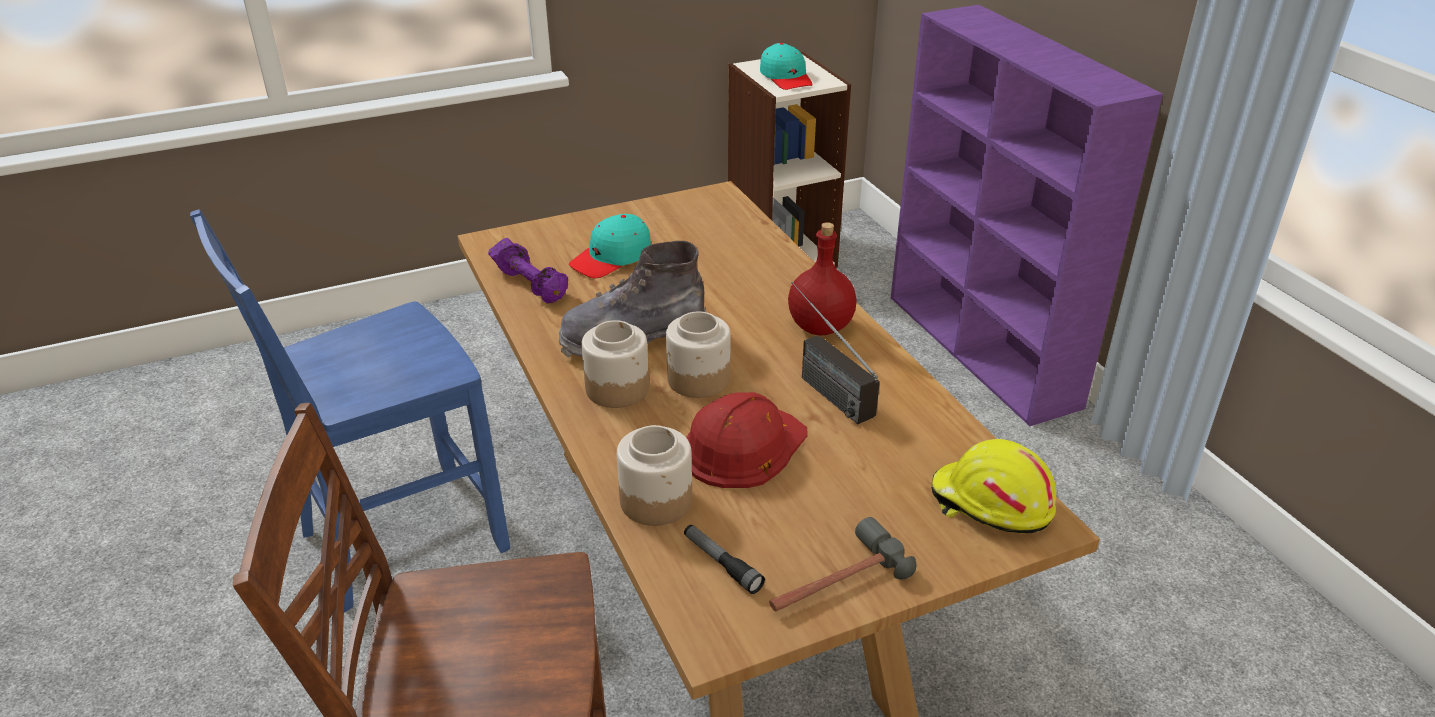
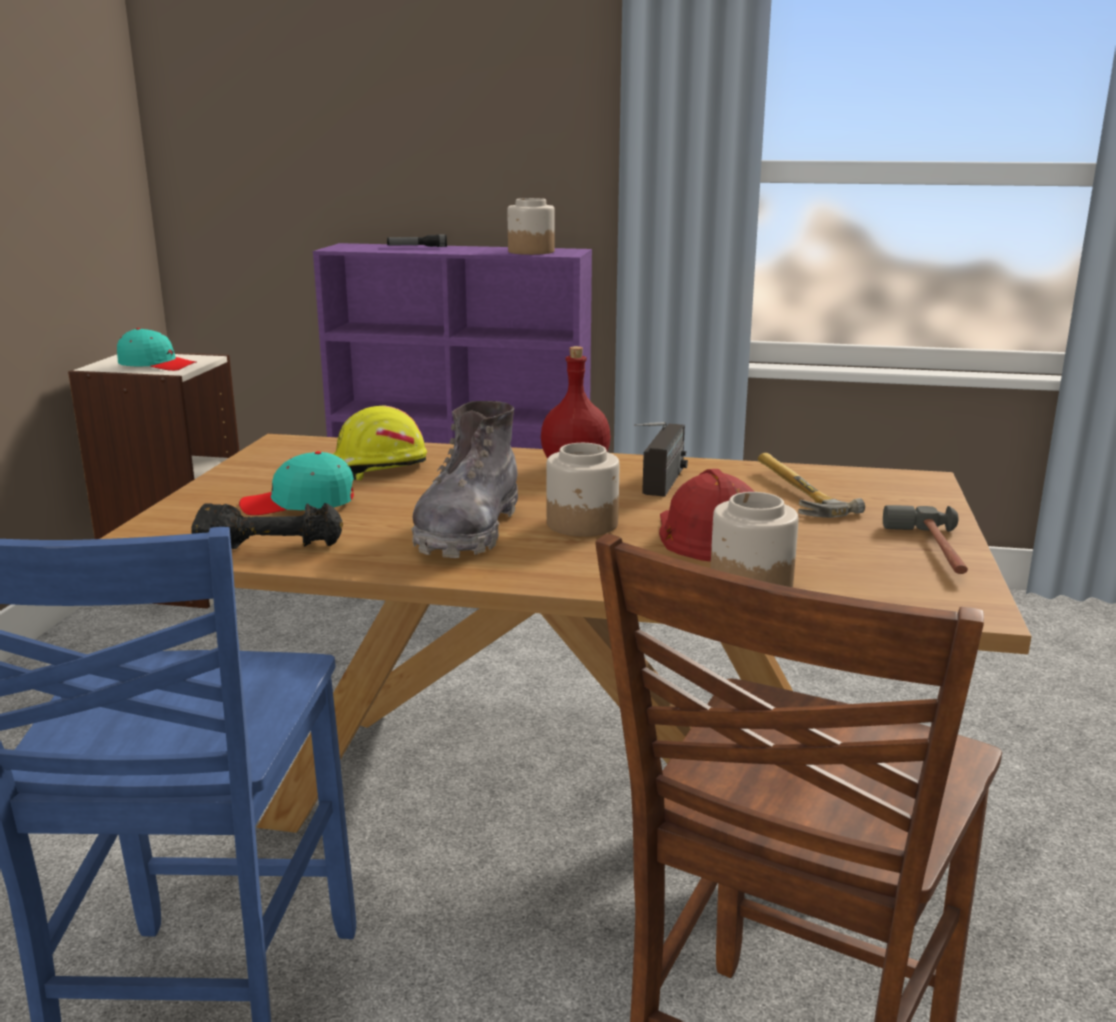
camera: 55 degrees left, 15 degrees down
(531, 285) = (271, 547): purple dumbbell -> black dumbbell
(612, 258) = (299, 503): turquoise cap -> turquoise cap turned 90 degrees clockwise
(617, 388) = (543, 556): jar -> jar (530, 251)
(721, 564) = (872, 583): flashlight -> flashlight (417, 247)
(820, 385) = (661, 489): radio -> radio turned 75 degrees counterclockwise
(894, 457) = (793, 494): none -> hammer
(990, 504) = (885, 485): yellow hard hat -> yellow hard hat (375, 467)

